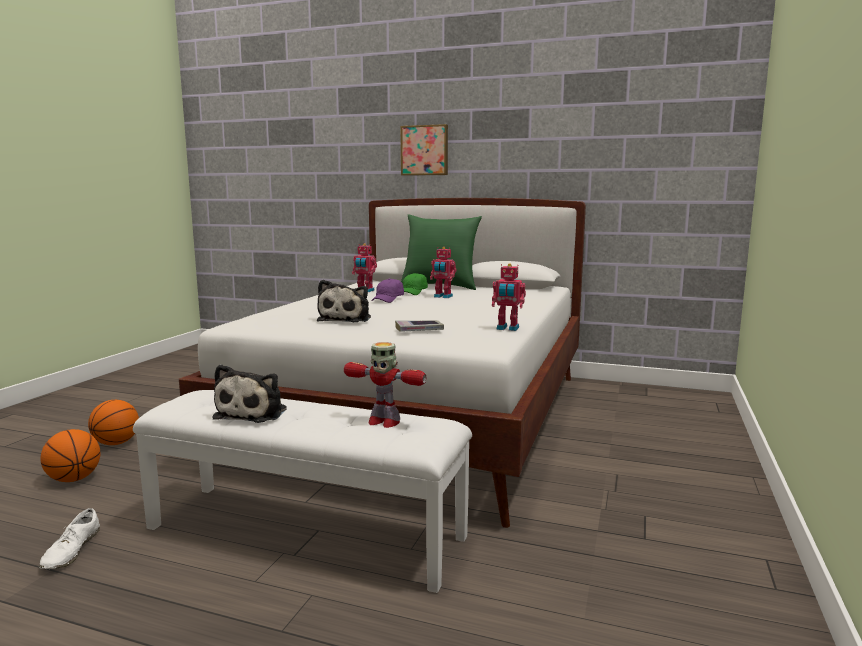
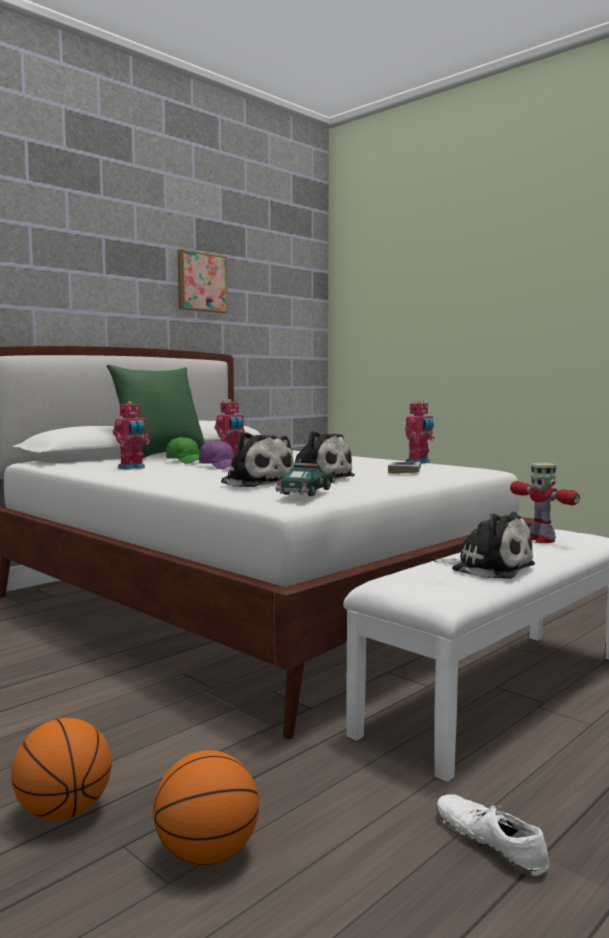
camera: 65 degrees left, 5 degrees down
(71, 550) = (489, 842): white shoe -> white shoe turned 150 degrees counterclockwise
(262, 323) = (306, 492): none -> toy car
(302, 312) = (256, 483): none -> plush toy
(383, 421) = (539, 539): toy robot -> toy robot turned 105 degrees clockwise
(425, 150) = (48, 280): picture -> picture (201, 282)

